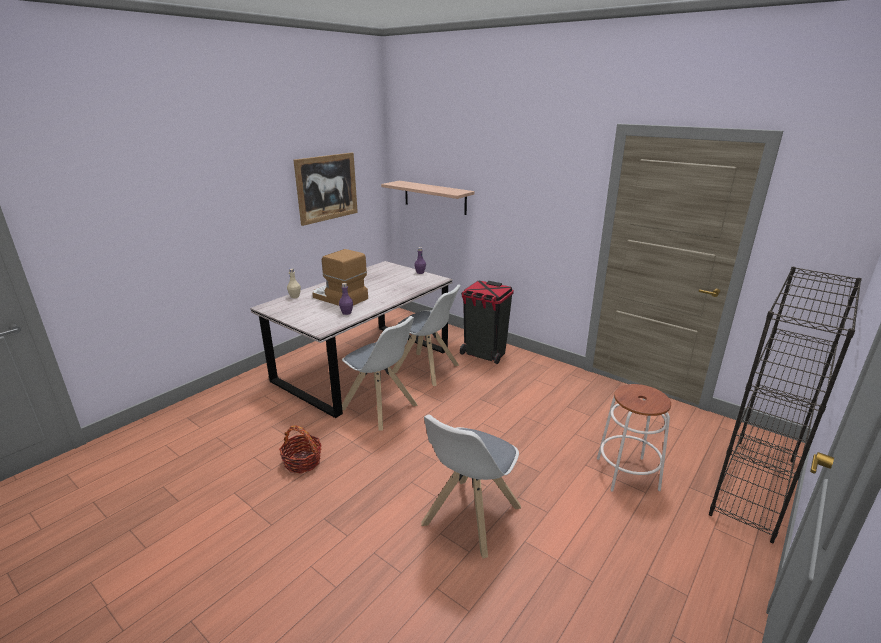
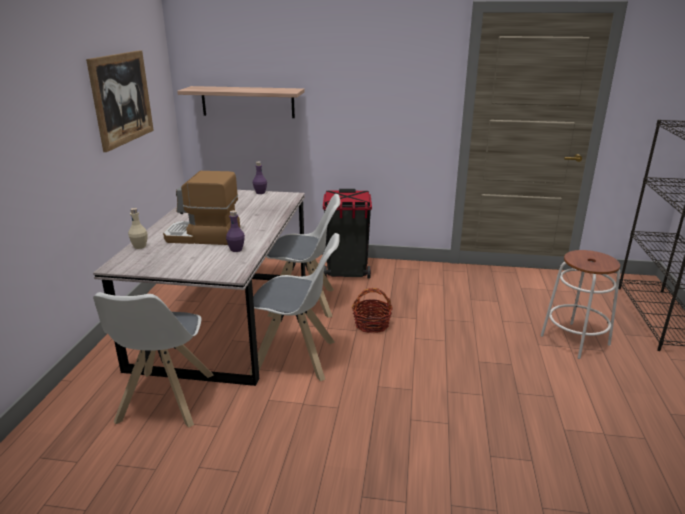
camera: 30 degrees left, 0 degrees up
(302, 462) = (269, 447): basket -> basket (372, 324)
(470, 517) = (499, 429): chair -> chair (165, 400)

